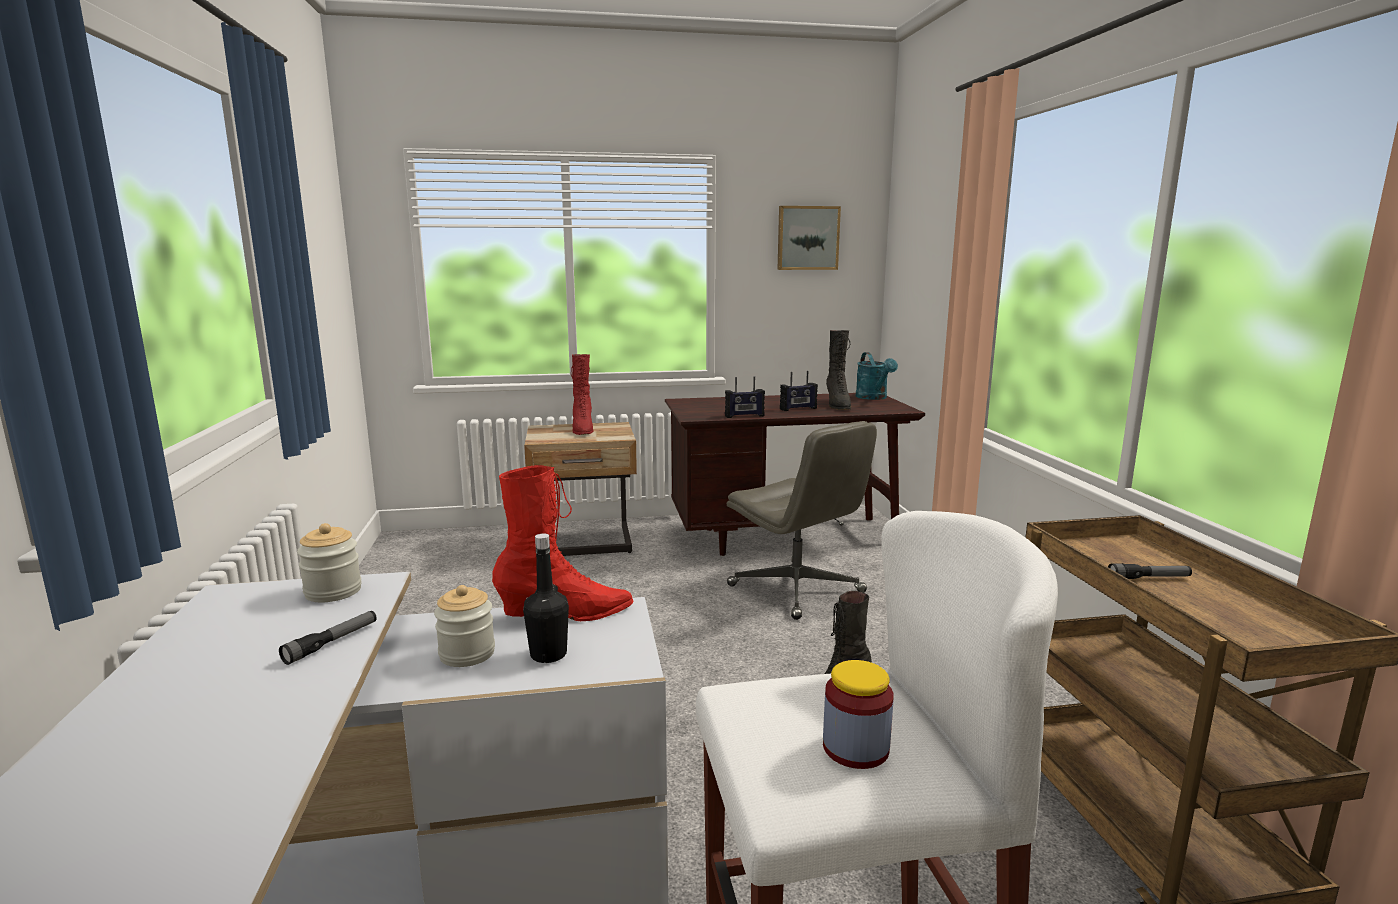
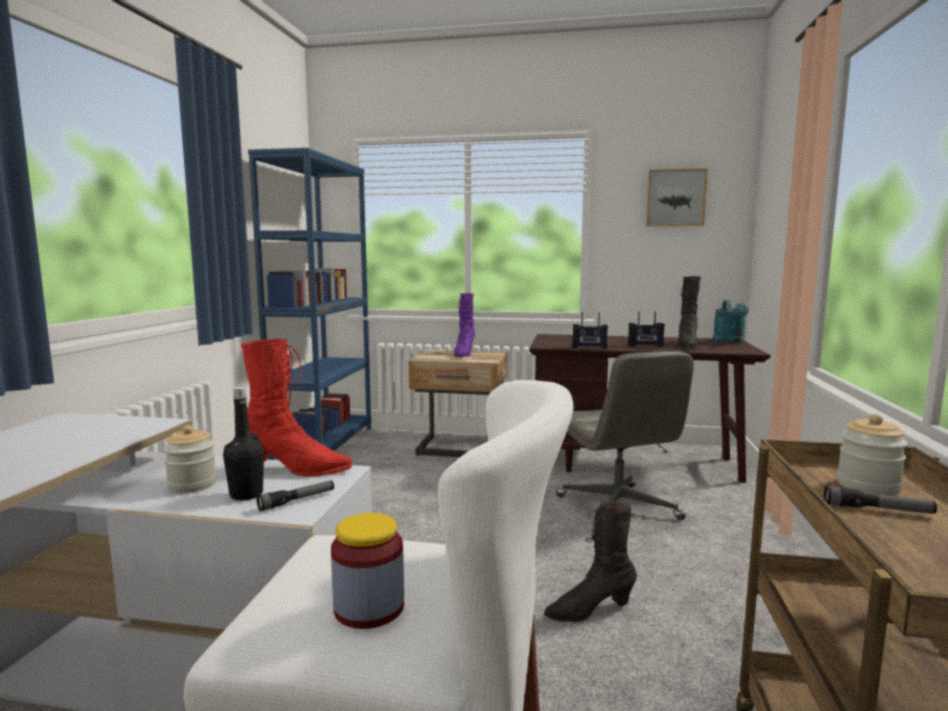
camera: 20 degrees right, 5 degrees down
(332, 643) = (74, 454): flashlight -> flashlight (297, 501)
(333, 591) = (125, 424): jar -> jar (868, 486)
(406, 560) = (324, 445): none -> blue bookcase
(582, 429) = (464, 354): red boot -> purple boot

